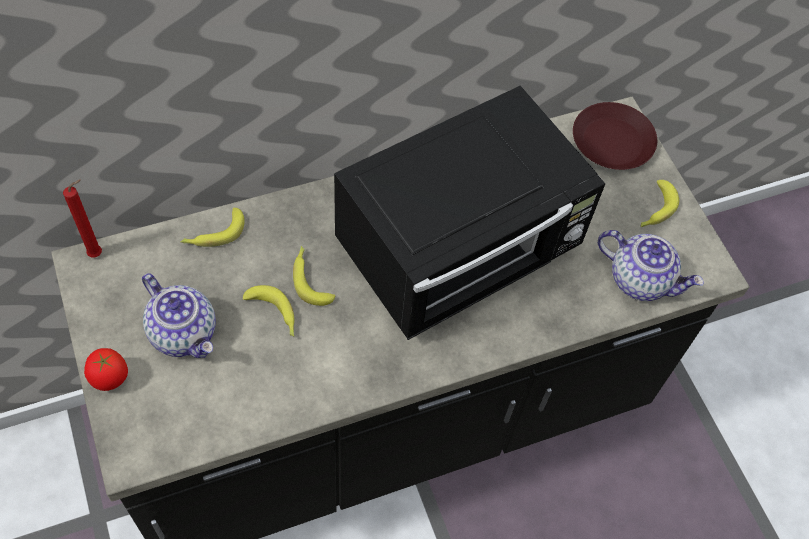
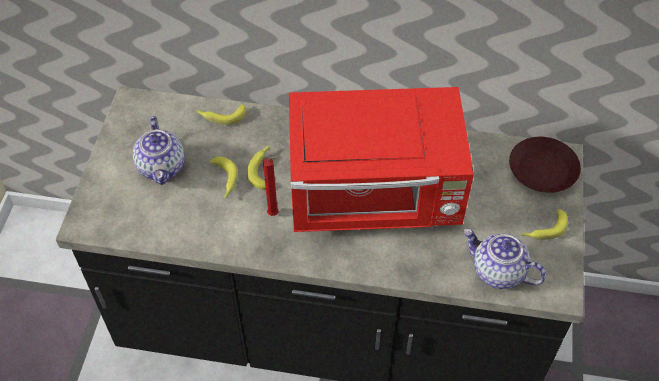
camera: 35 degrees right, 5 degrees down
(98, 253) = (144, 98): red candle -> red candle (275, 214)
(110, 380) = (101, 175): tomato -> none
(460, 252) = (376, 196): black microwave -> red microwave
(640, 279) = (497, 272): teapot -> teapot turned 150 degrees clockwise

